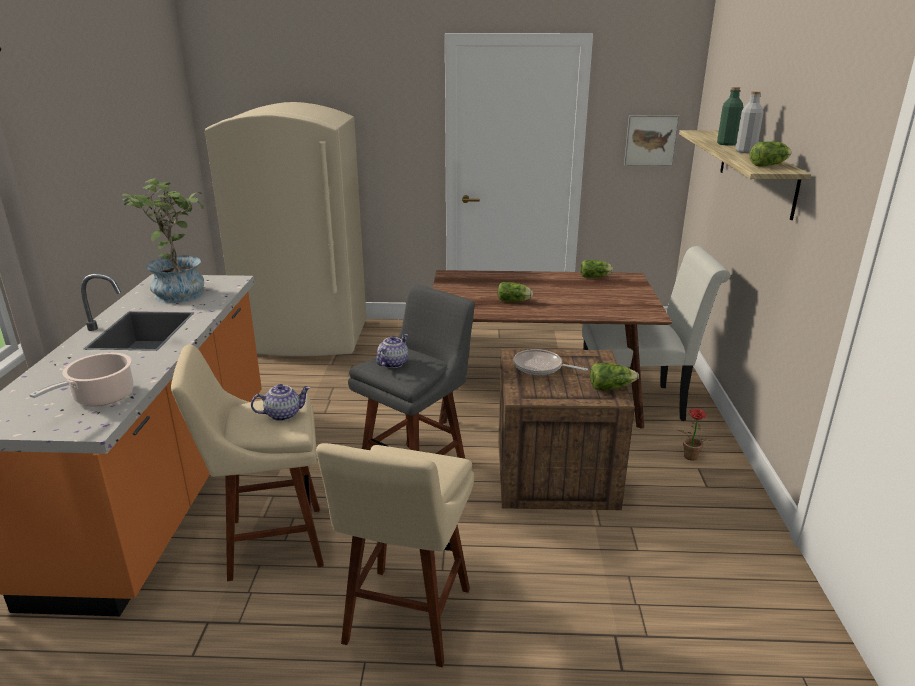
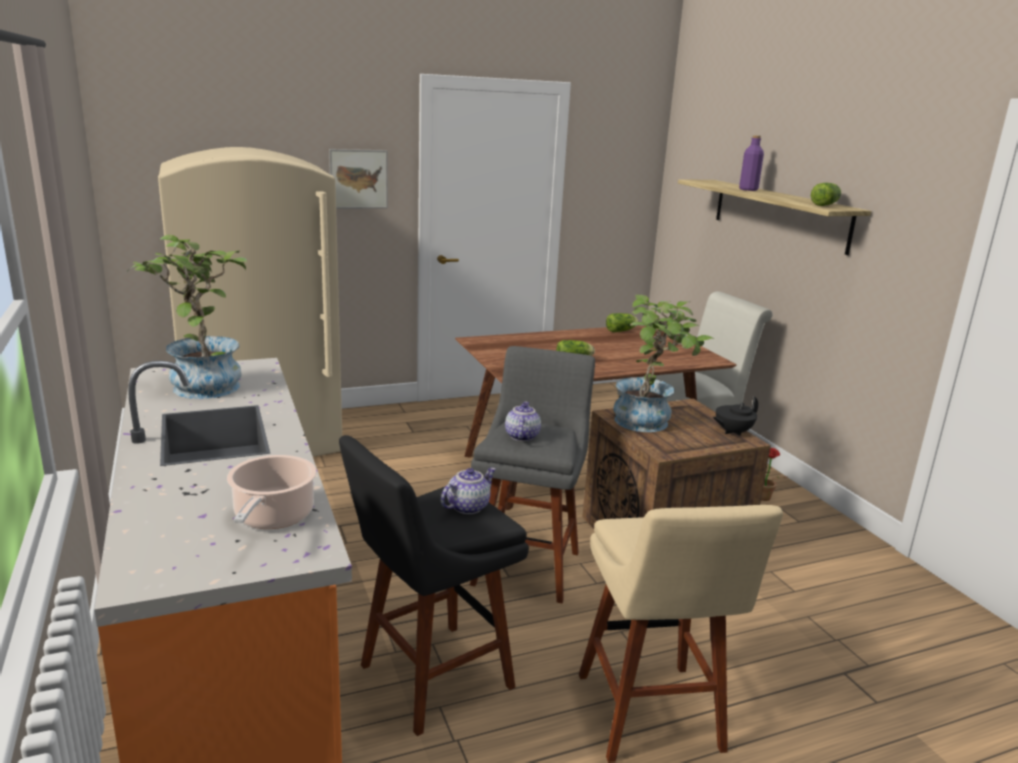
camera: 25 degrees left, 5 degrees down
(269, 543) = (429, 679): beige stool -> black stool
(540, 367) = (650, 422): frying pan -> potted plant
(610, 388) = (732, 432): lettuce -> black teapot
(650, 140) = (623, 192): picture -> picture (358, 179)
(726, 144) = (748, 189): green bottle -> purple bottle
(745, 151) = (779, 195): grey bottle -> none

